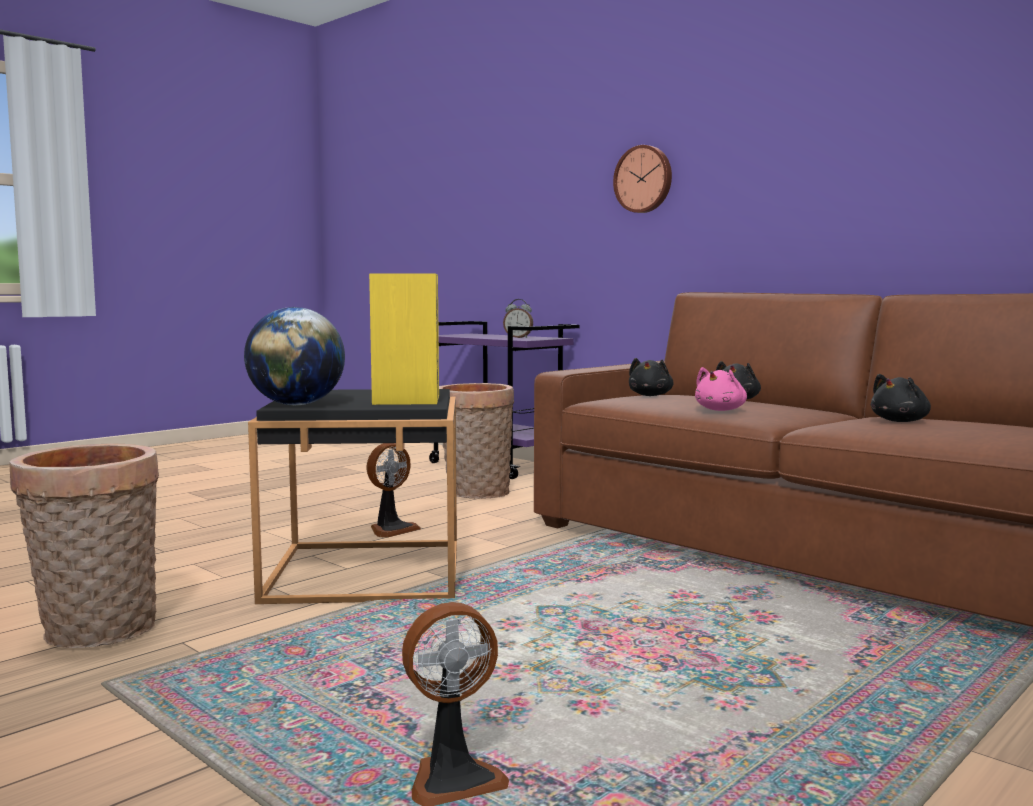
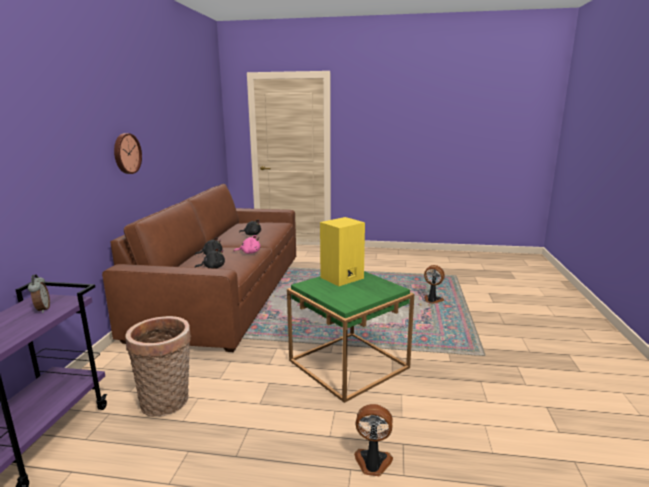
camera: 125 degrees left, 10 degrees up
(96, 633) = (476, 382): basket -> none
(296, 405) = (388, 288): globe -> none
(366, 571) = (348, 364): black side table -> green side table
(391, 529) = (282, 390): fan -> fan (372, 463)
(644, 179) = (52, 153): wall clock -> wall clock (126, 153)

